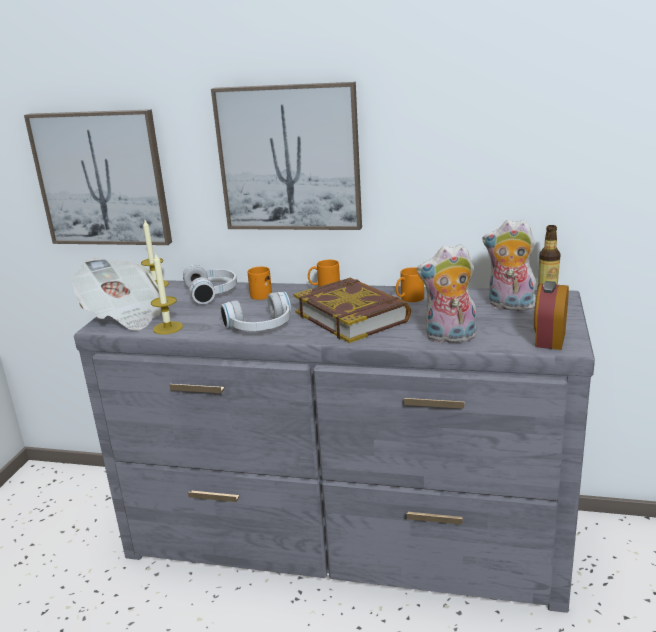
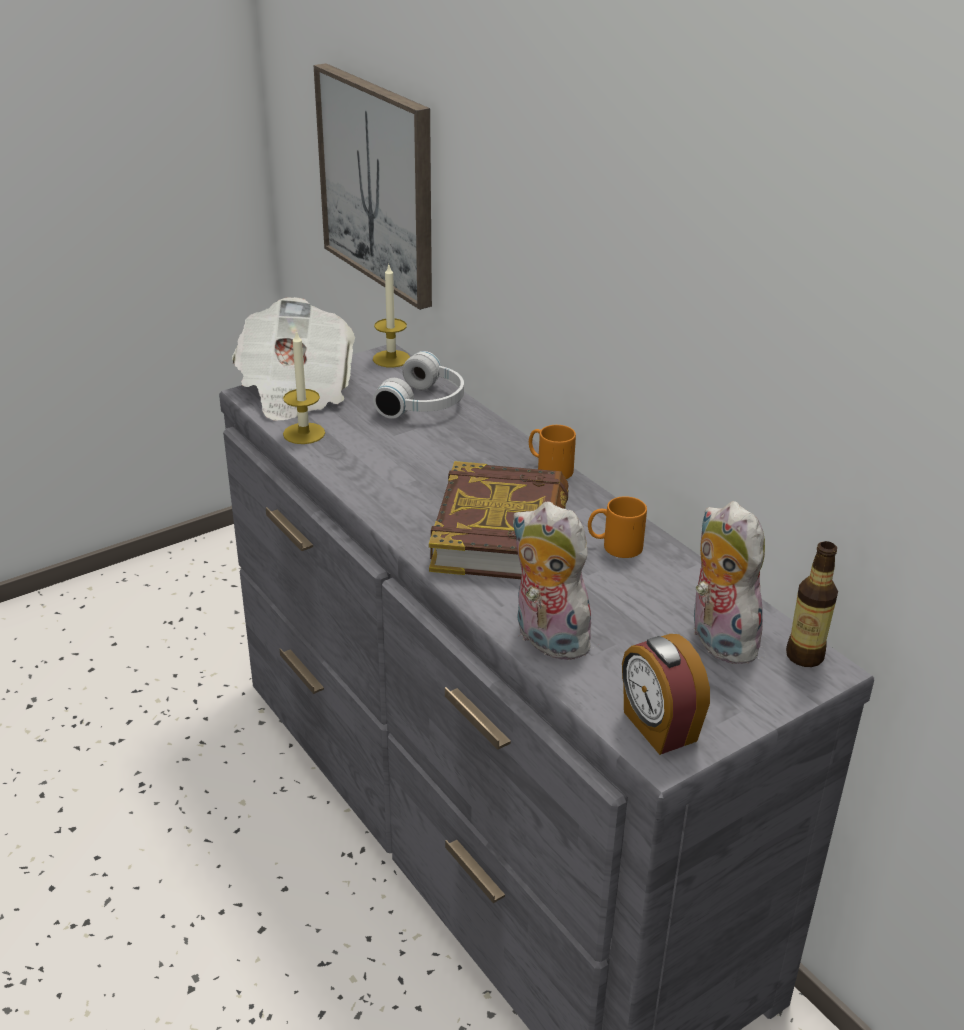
camera: 40 degrees right, 10 degrees up
(261, 293) = (470, 436): orange mug -> none
(261, 327) = (385, 489): white headphones -> none
(289, 158) = (557, 250): picture -> none
(549, 340) = (658, 727): alarm clock -> alarm clock turned 90 degrees counterclockwise

